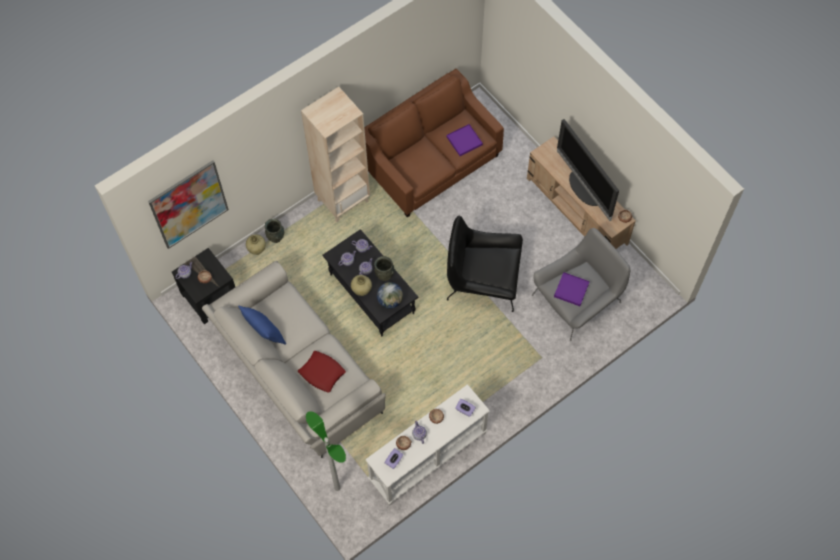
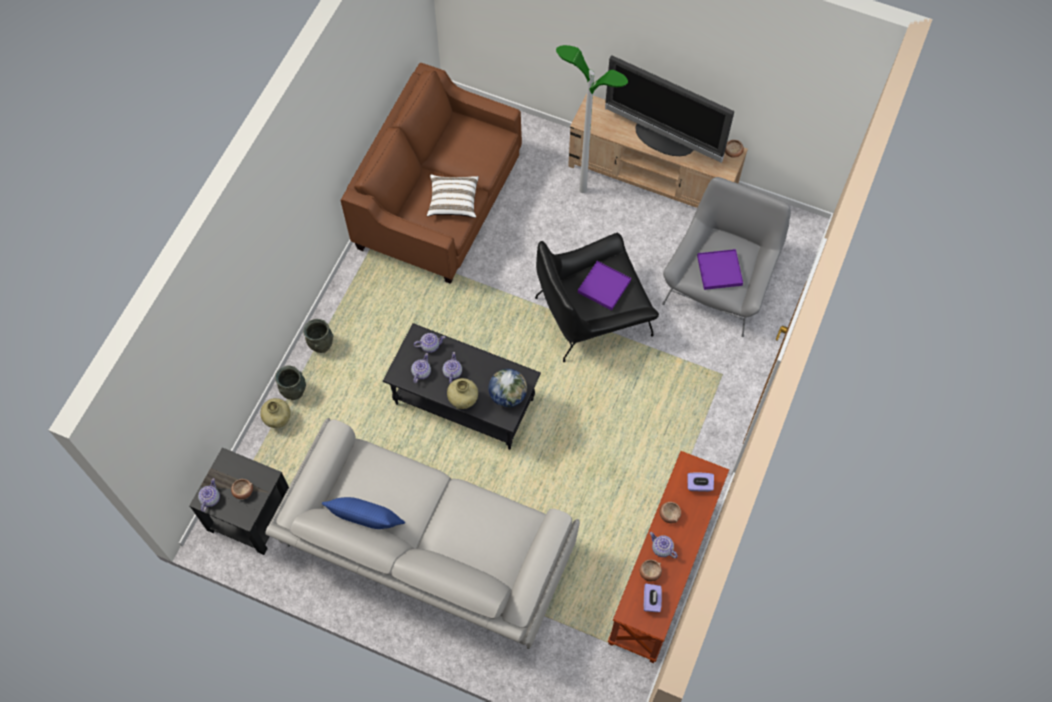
camera: 30 degrees left, 0 degrees up
(189, 204) = (181, 396): picture -> none
(322, 373) = (476, 536): red pillow -> none
(337, 488) = (573, 677): floor lamp -> floor lamp (582, 190)
(343, 200) = (354, 301): beige bookcase -> none
(385, 275) = (481, 366): grey vase -> grey vase (321, 344)
(428, 457) = (663, 573): white console table -> brown console table
(429, 166) = (453, 201): none -> white pillow
(464, 141) = (478, 150): purple tray -> purple tray (604, 287)

